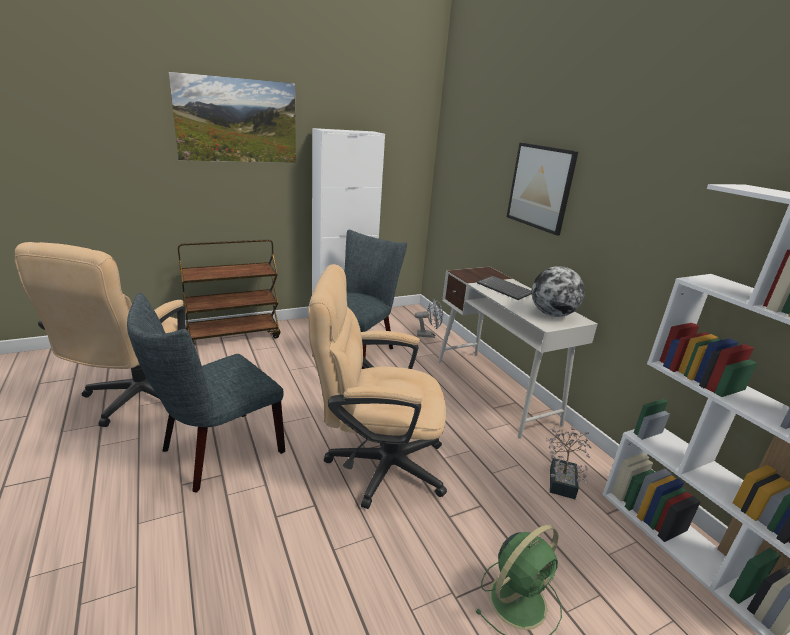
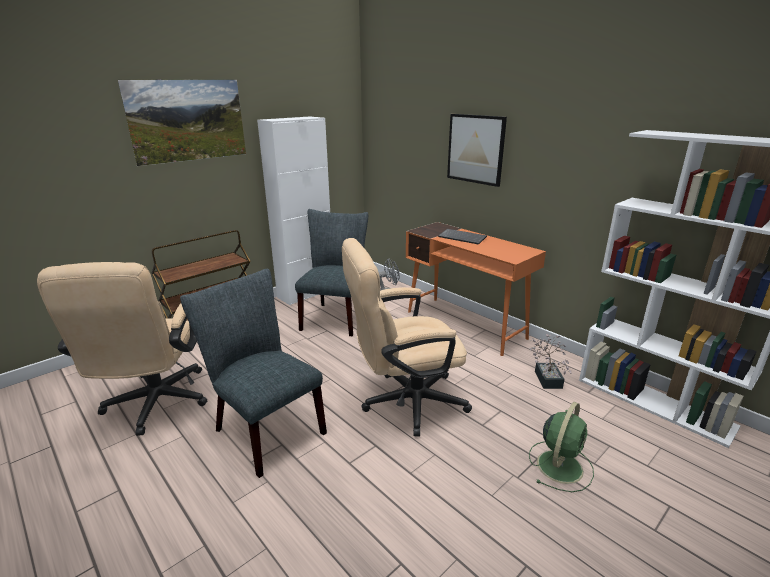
camera: 15 degrees left, 0 degrees up
(216, 453) = (264, 429): grey chair -> grey chair turned 105 degrees clockwise
(495, 391) = (465, 324): white desk -> orange desk
(552, 314) = (510, 250): globe -> none

